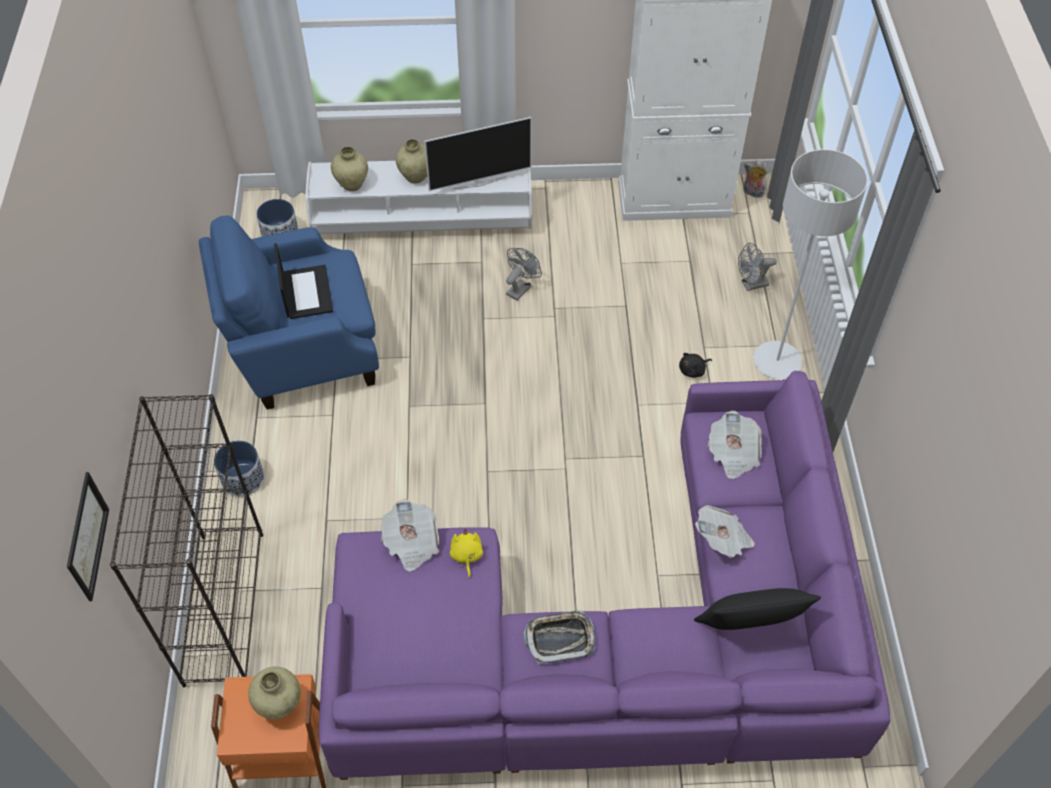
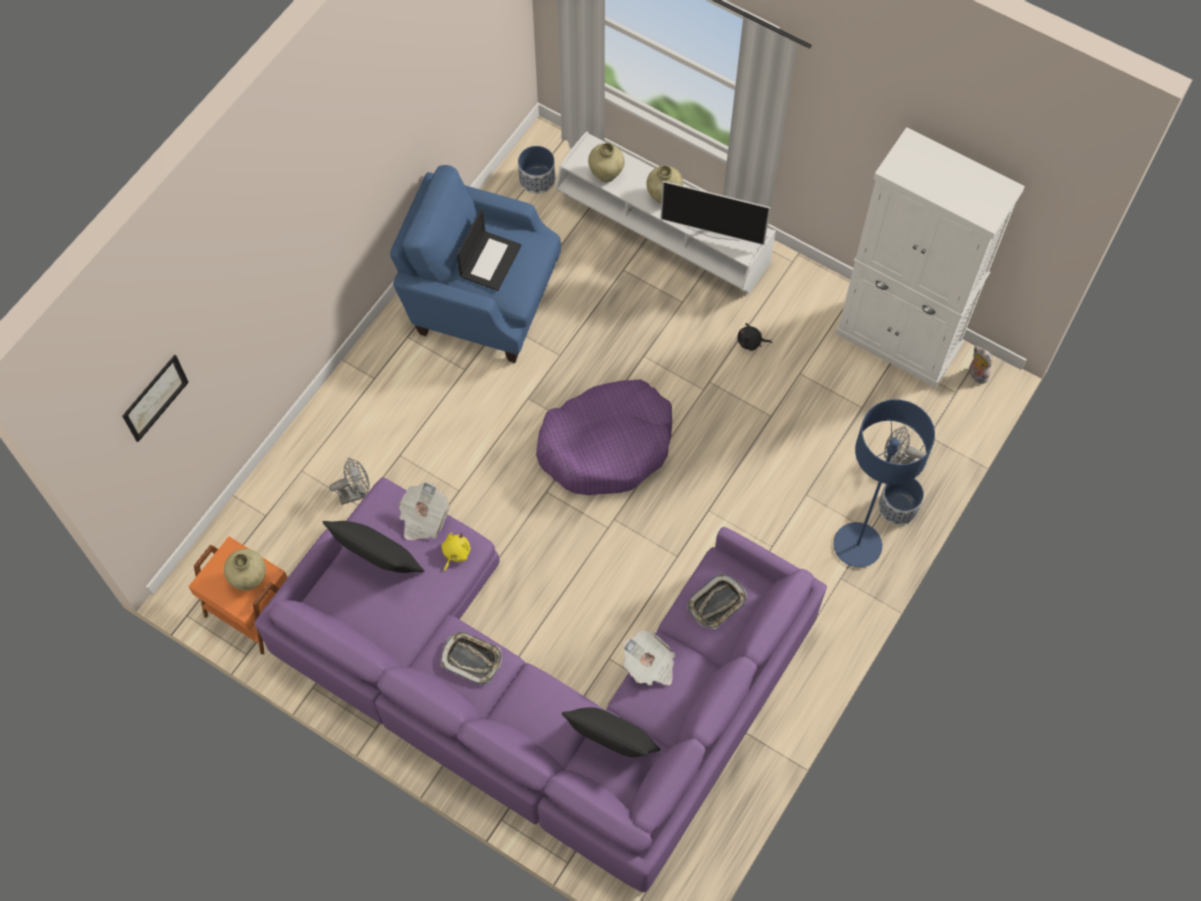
camera: 35 degrees right, 10 degrees up
(223, 606) = (284, 476): black bookcase -> none
(243, 479) = (363, 383): planter -> planter (897, 507)
(399, 608) = (379, 562): none -> black pillow
(509, 404) = (606, 445): none -> purple dog bed
(520, 288) = (696, 346): grey fan -> grey fan (355, 493)
(693, 370) = (779, 509): black plush toy -> black plush toy (751, 342)
(733, 454) = (717, 603): newspaper -> tray
(777, 361) = (857, 545): grey floor lamp -> blue floor lamp

